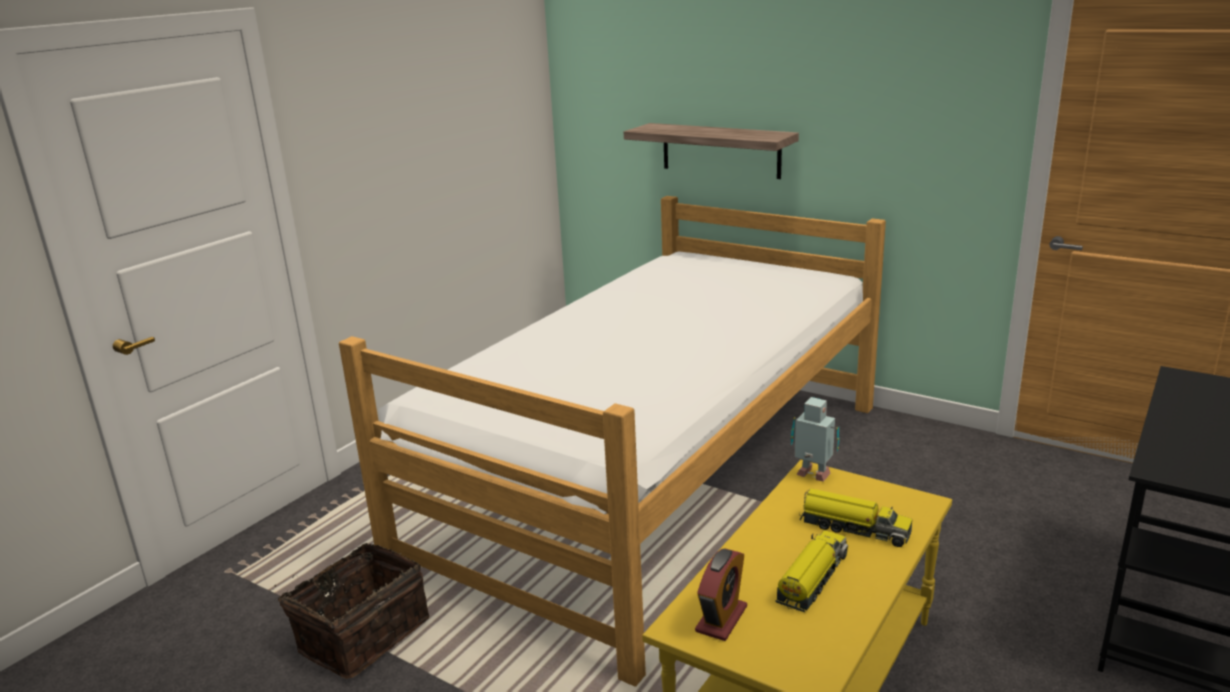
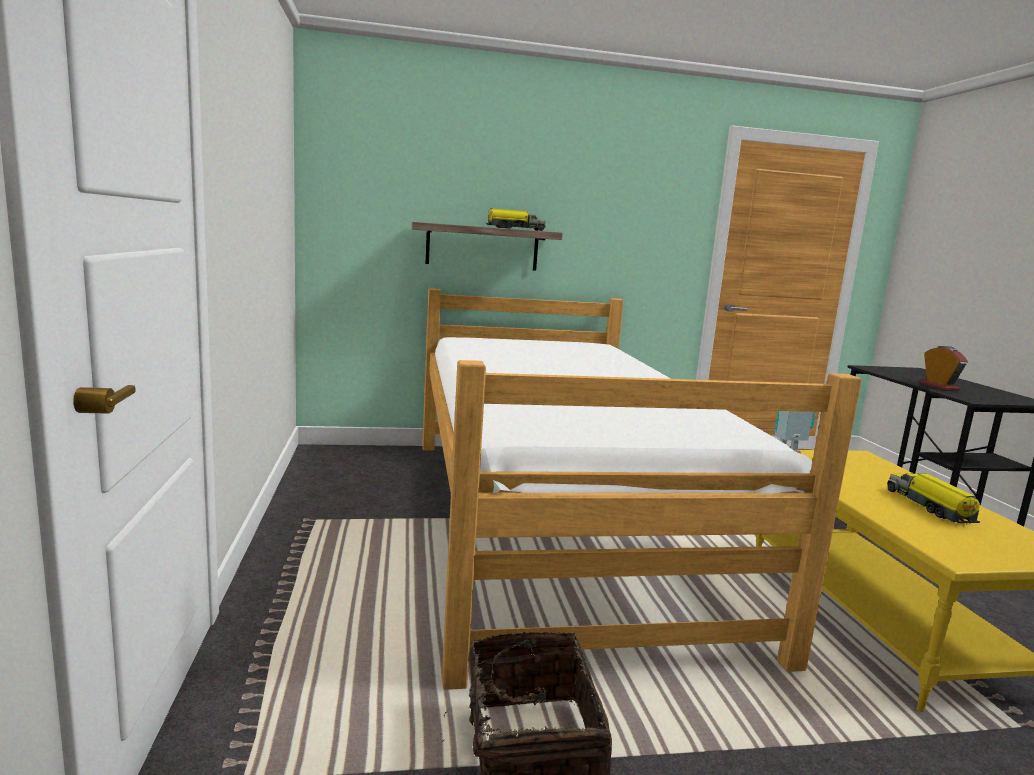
camera: 45 degrees left, 10 degrees down
(721, 619) = (959, 545): alarm clock -> alarm clock (938, 387)
(853, 528) = (873, 475): toy truck -> toy truck (515, 228)

